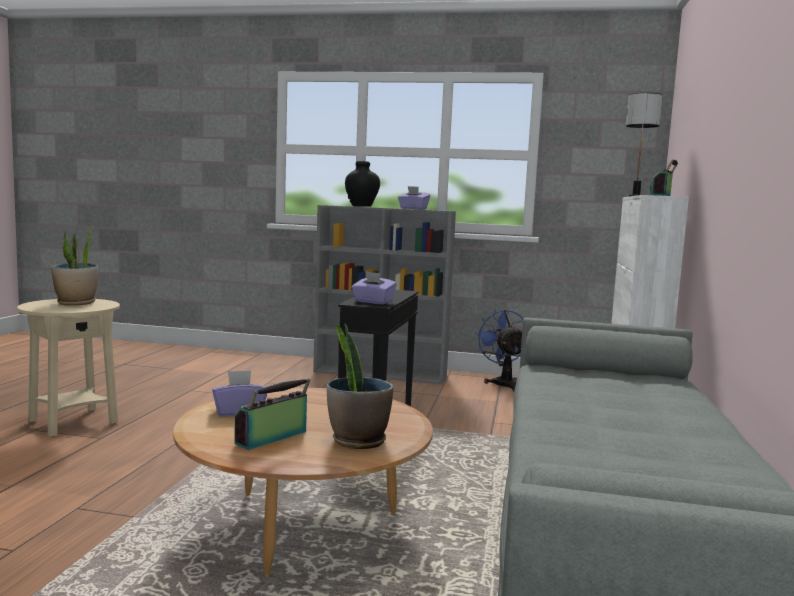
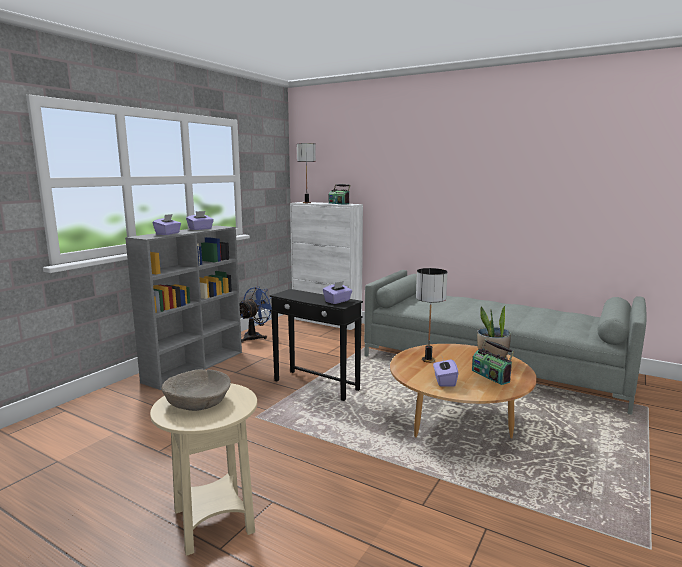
camera: 70 degrees left, 5 degrees up
(76, 303) = (197, 401): potted plant -> beige bowl
(324, 402) = (428, 360): none -> table lamp
(361, 206) = (168, 233): black vase -> purple tissue box
(503, 383) = (255, 336): blue fan -> blue fan turned 120 degrees clockwise

